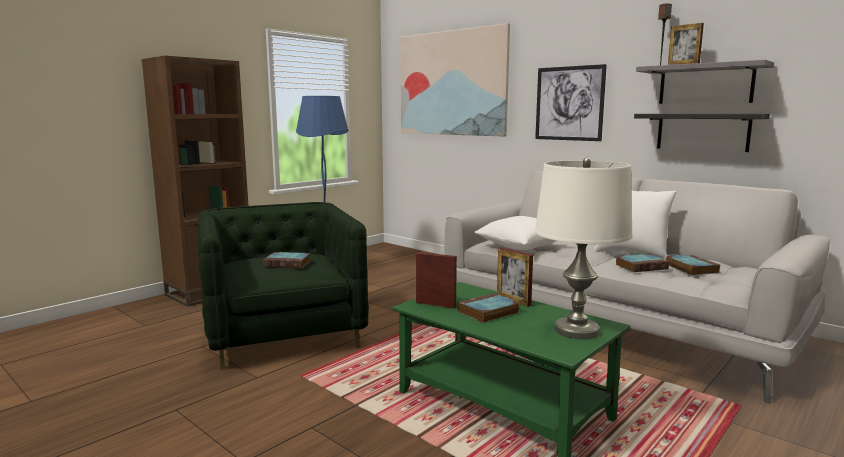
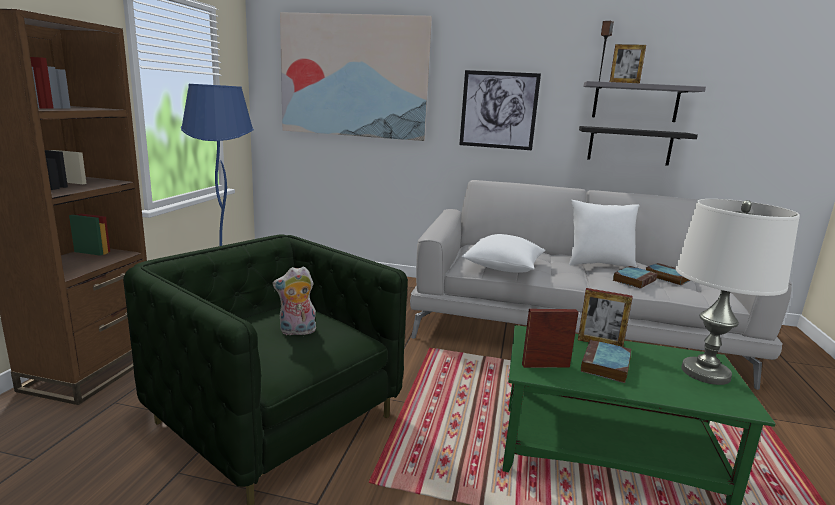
camera: 30 degrees left, 5 degrees up
(289, 264) = (297, 332): book -> plush toy

